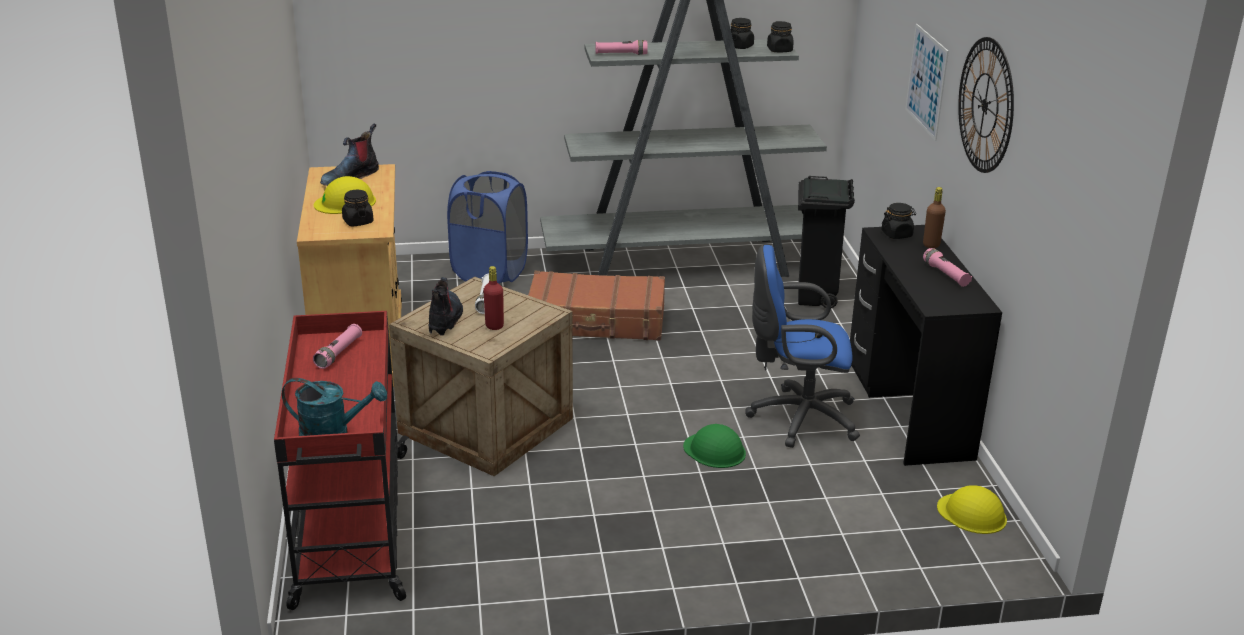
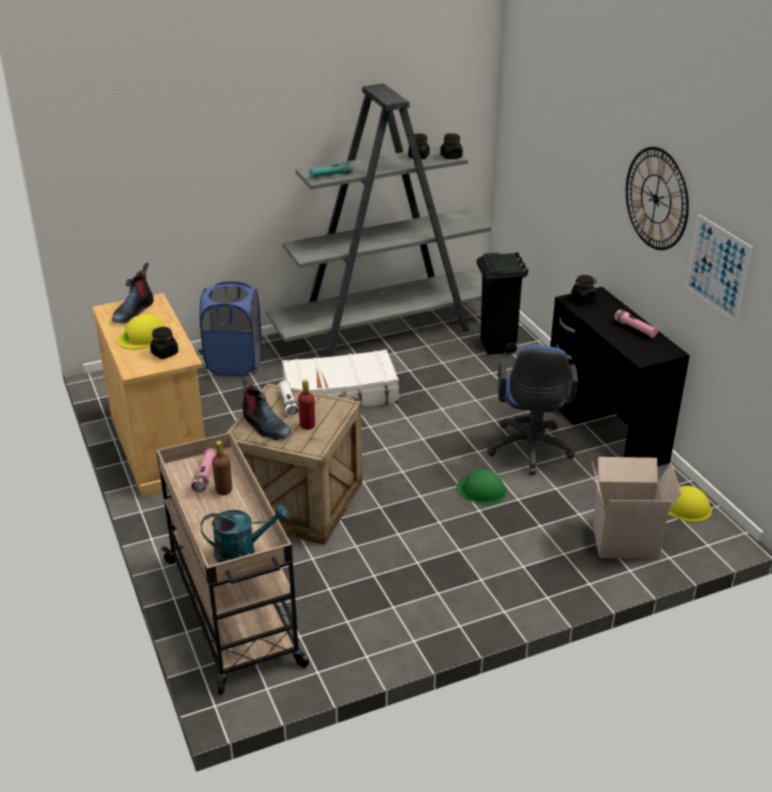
camera: 15 degrees left, 5 degrees up
(351, 528) = (234, 613): red cart -> beige cart
(445, 319) = (264, 426): boot -> boot turned 150 degrees clockwise
(596, 321) = (340, 394): brown suitcase -> white suitcase
(621, 54) = (331, 175): pink flashlight -> turquoise flashlight
(797, 418) = (529, 451): blue office chair -> blue office chair turned 75 degrees counterclockwise
(872, 537) = (625, 539): none -> cardboard box
(926, 81) = (586, 176): picture -> picture (718, 268)
(931, 245) = (612, 304): brown bottle -> brown bottle (224, 490)

